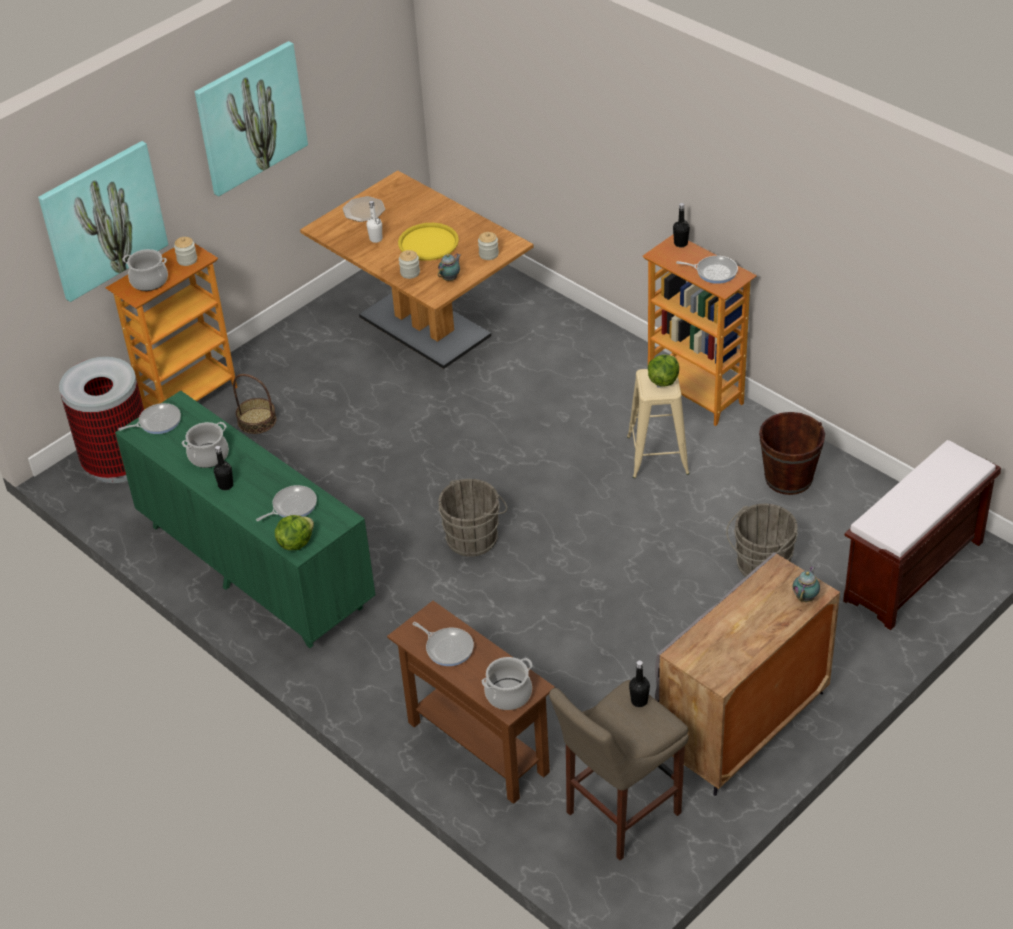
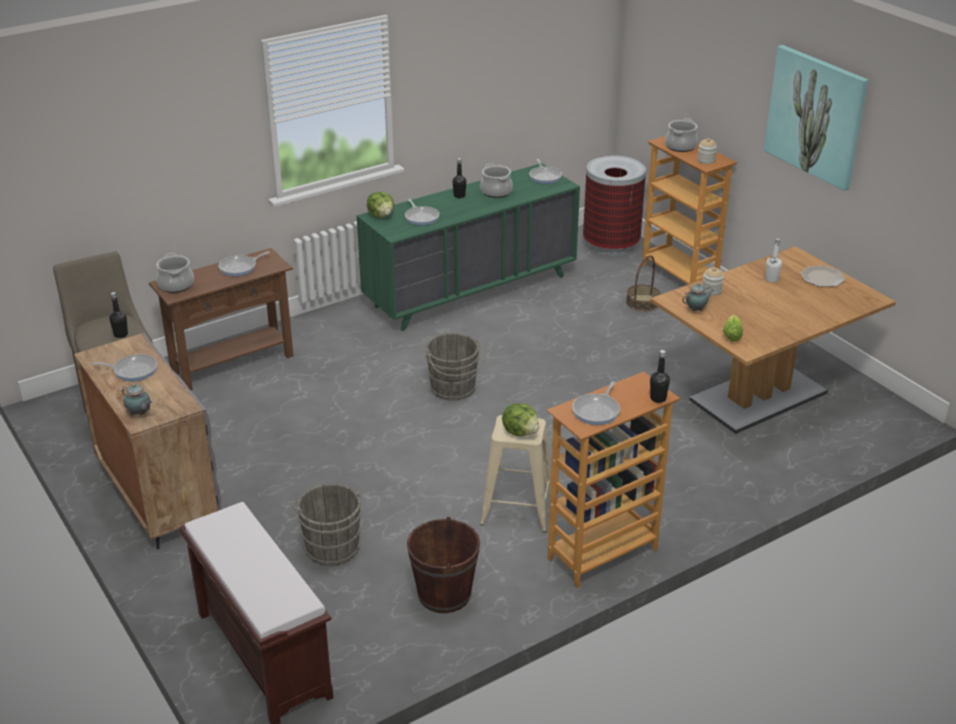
camera: 100 degrees right, 10 degrees down
(102, 220) = (695, 80): picture -> none
(428, 243) = (760, 304): yellow tray -> none
(450, 278) = (696, 310): teapot -> teapot turned 75 degrees counterclockwise
(488, 254) = (732, 334): jar -> lettuce
(734, 632) = (133, 370): none -> frying pan

